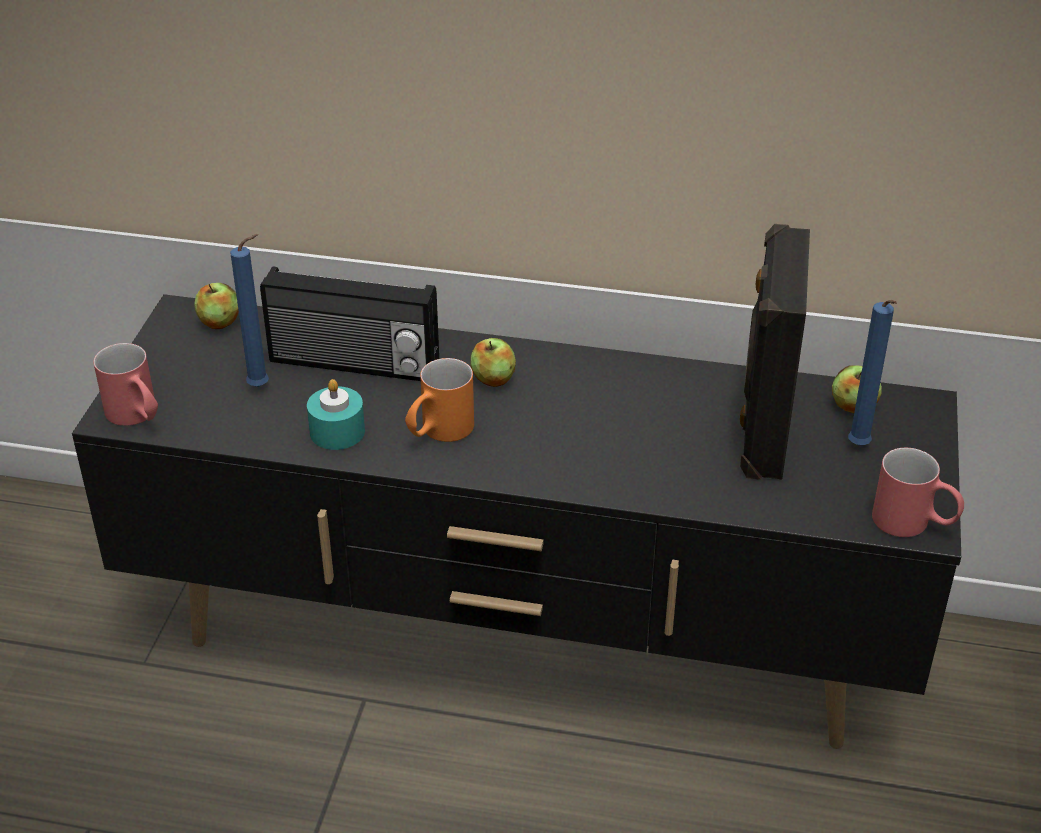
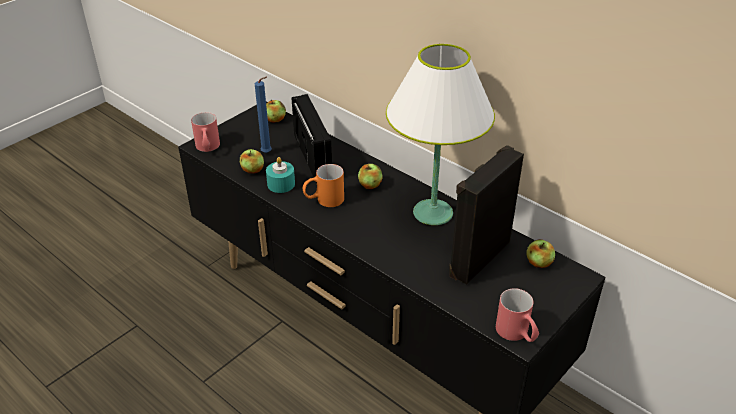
camera: 30 degrees right, 0 degrees up
(262, 426) = (252, 170): none -> apple
(353, 364) = (314, 157): radio -> radio turned 150 degrees counterclockwise
(633, 387) = (433, 212): none -> white table lamp
(859, 448) = (523, 285): blue candle -> none

